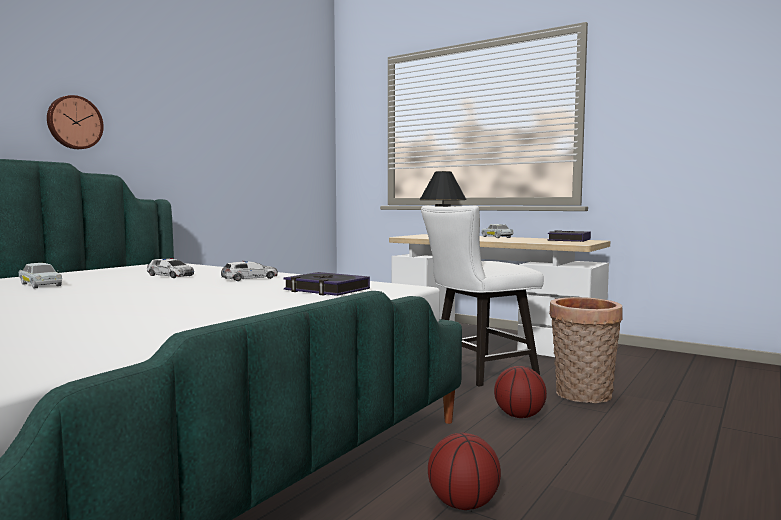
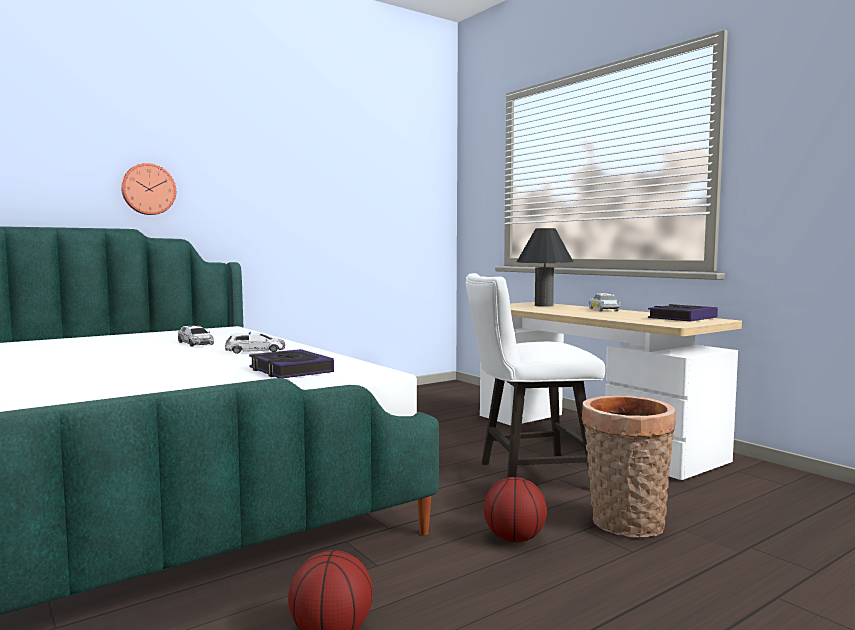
camera: 20 degrees right, 0 degrees up
(40, 285) = (72, 347): white toy car -> none

